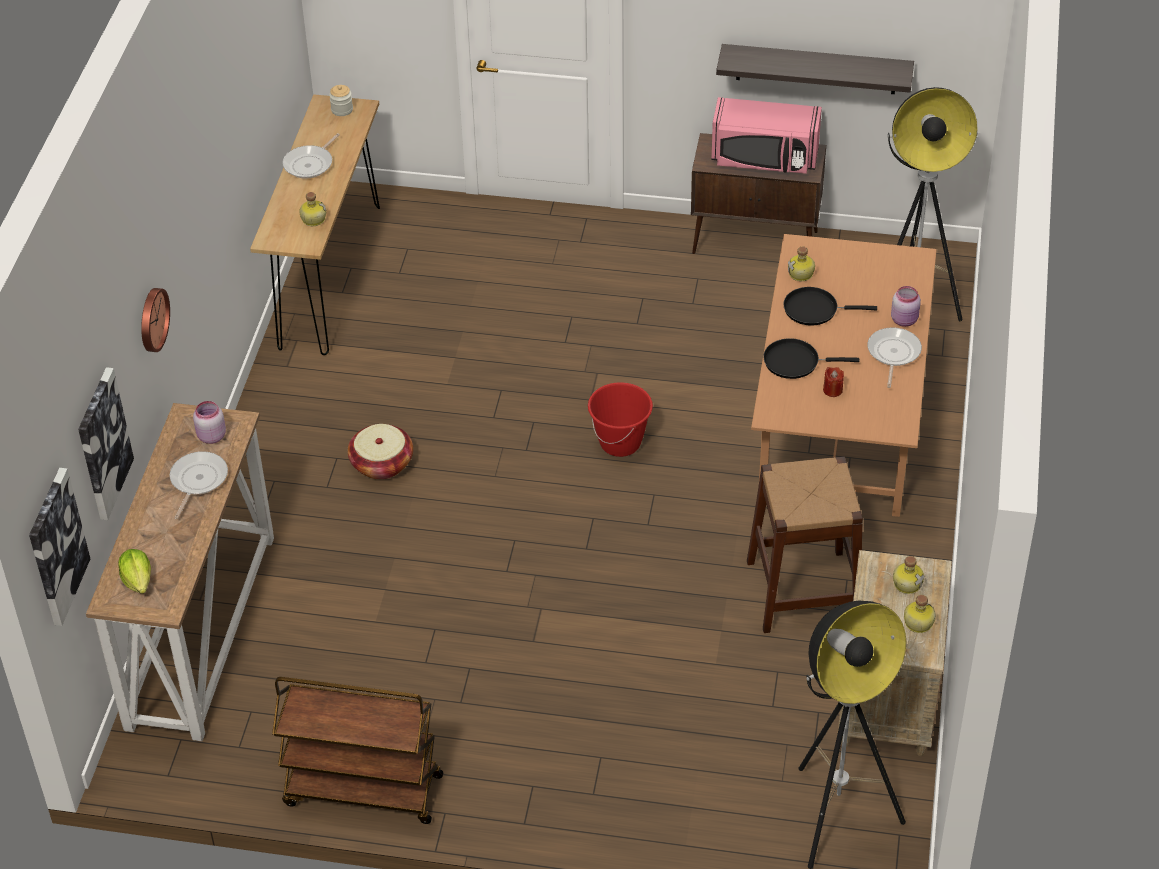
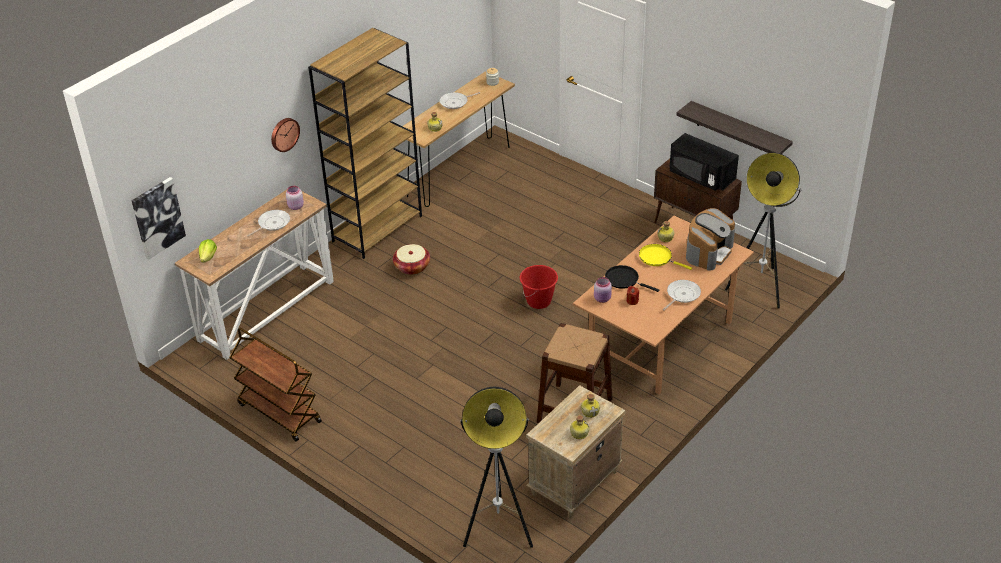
camera: 30 degrees right, 5 degrees down
(102, 443) = (217, 181): picture -> none
(273, 421) = (377, 228): none -> brown bookcase
(764, 158) = (700, 176): pink microwave -> black microwave
(814, 309) = (657, 258): black frying pan -> yellow frying pan
(876, 273) = (708, 252): none -> coffee machine
(905, 320) = (703, 280): pink jar -> pink jar (602, 299)

